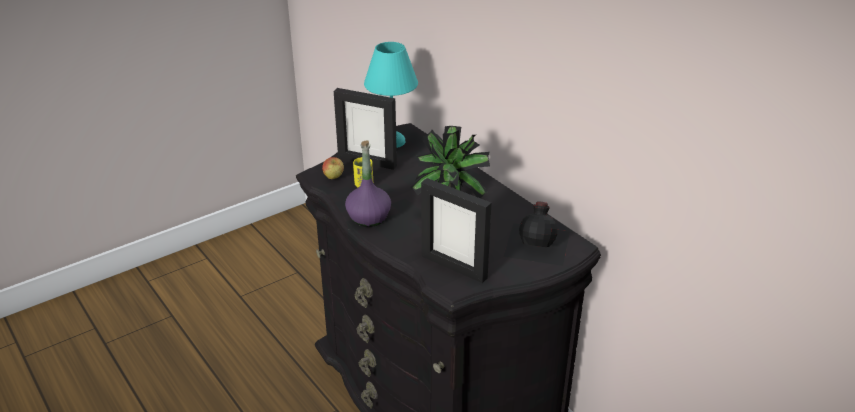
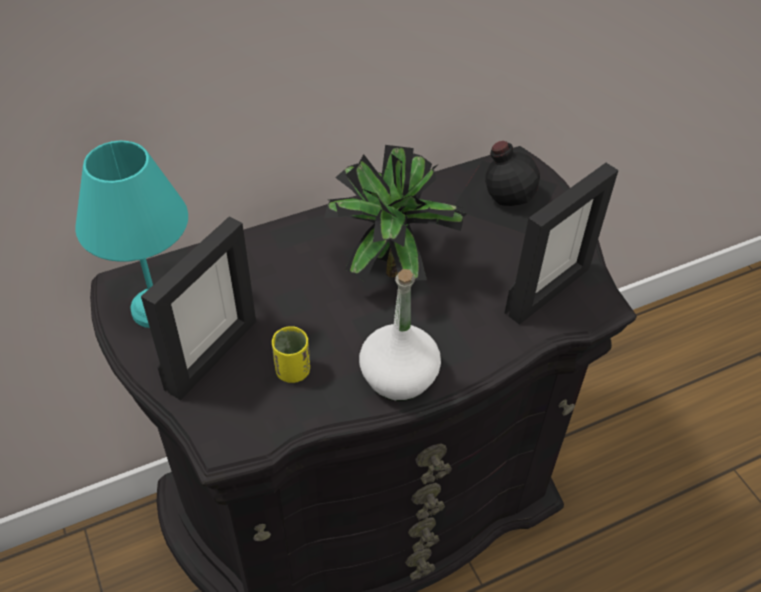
camera: 80 degrees left, 15 degrees up
(333, 178) = (252, 414): apple -> none
(368, 217) = (399, 377): purple bottle -> white bottle

